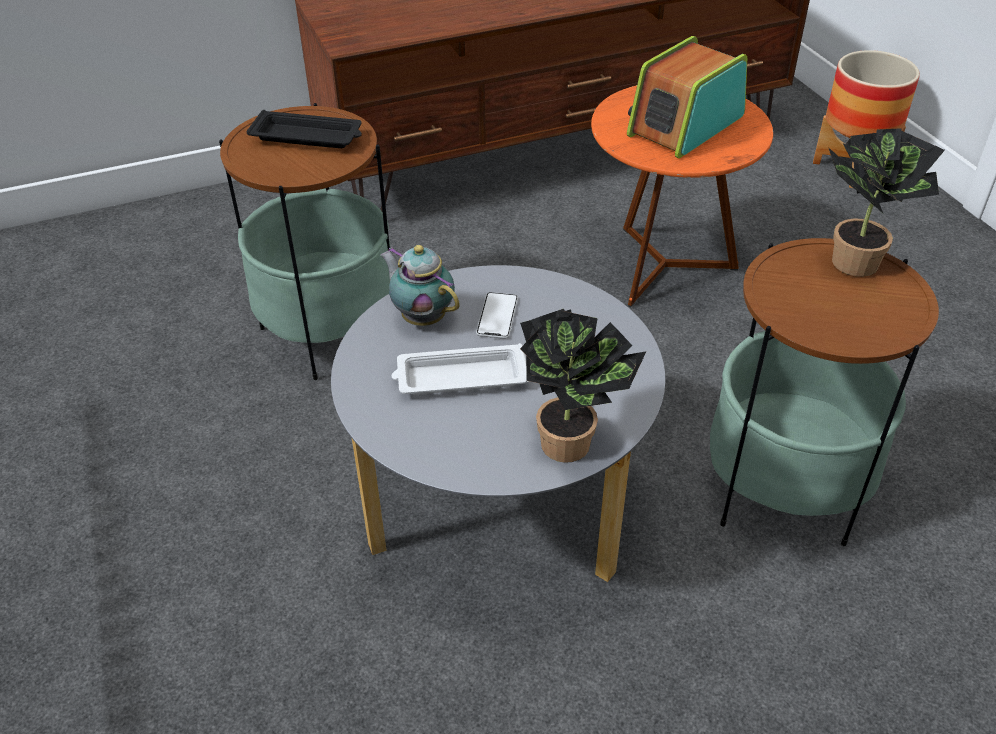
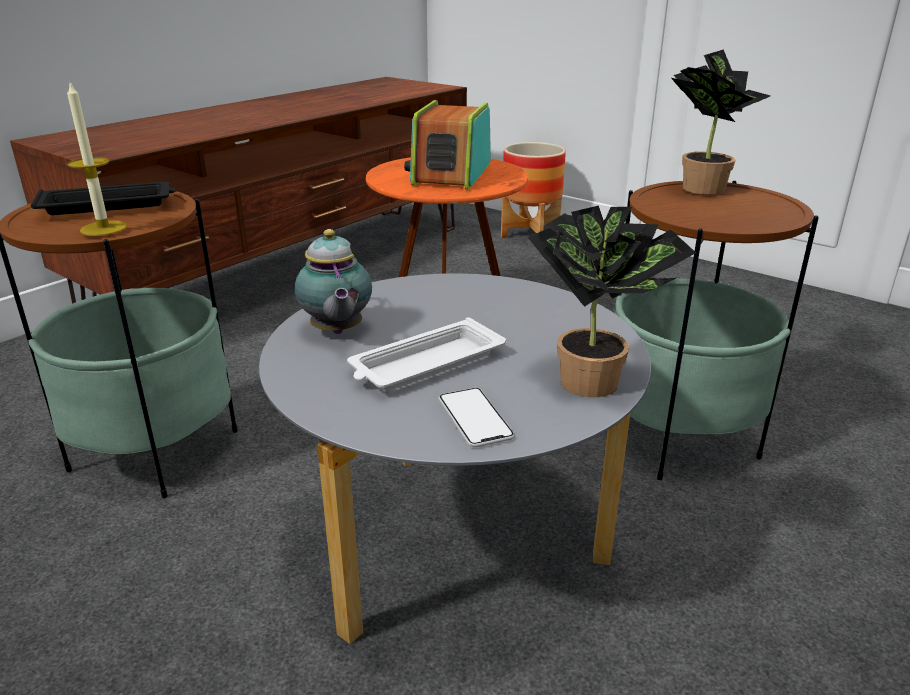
camera: 30 degrees left, 15 degrees down
(286, 170) = (103, 228): none -> candle
(422, 317) = (336, 332): teapot -> teapot turned 120 degrees counterclockwise
(497, 316) = (415, 313): phone -> phone (475, 418)

